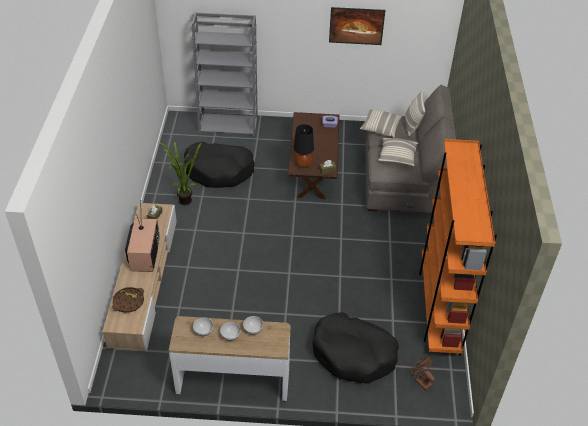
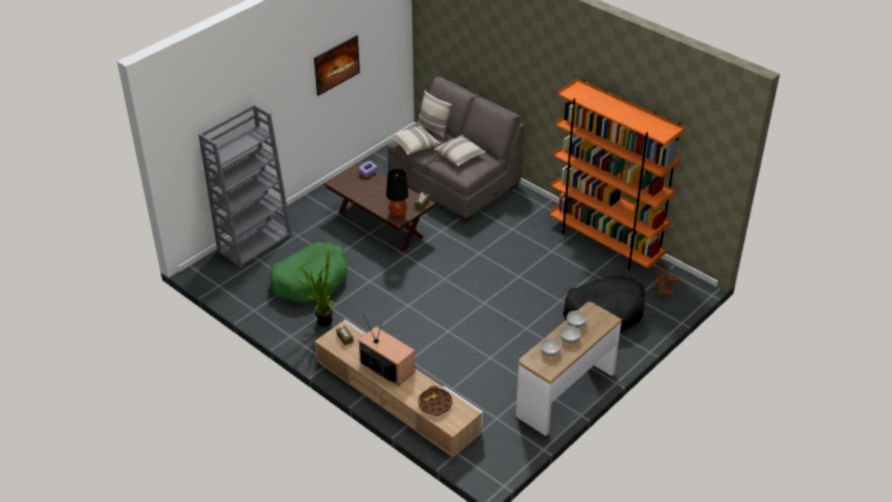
camera: 50 degrees left, 5 degrees down
(219, 171) = (310, 280): black dog bed -> green dog bed

